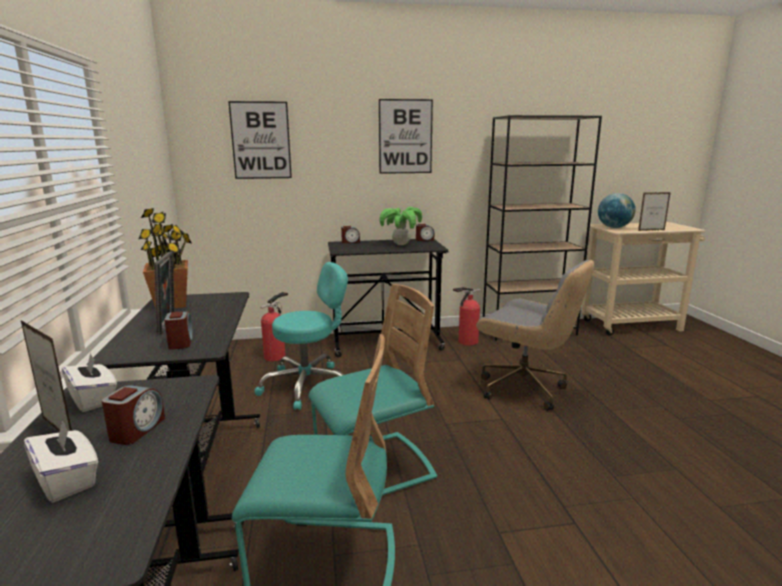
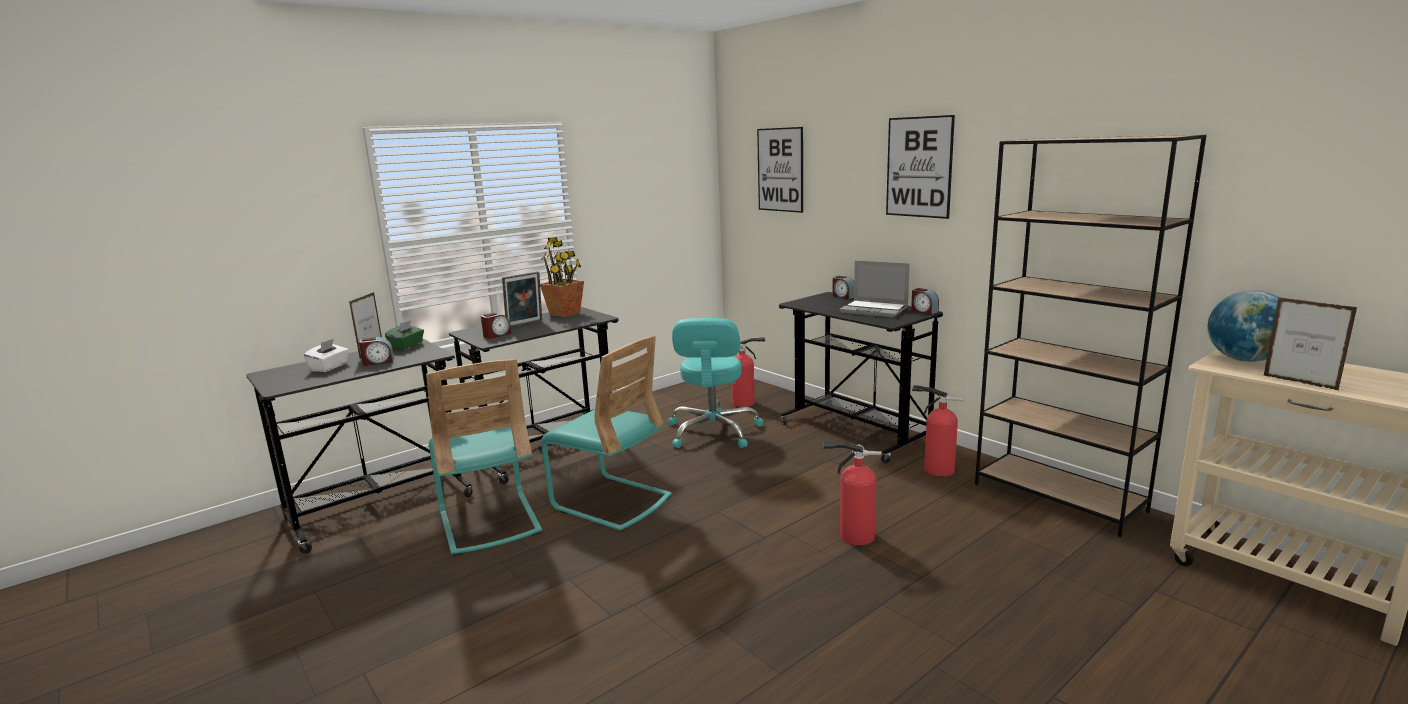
camera: 60 degrees right, 0 degrees up
(93, 399) = (407, 346): white tissue box -> green tissue box
(310, 385) = (713, 434): turquoise office chair -> turquoise office chair turned 60 degrees clockwise
(401, 244) = (875, 310): potted plant -> laptop
(525, 391) = (853, 536): grey office chair -> fire extinguisher

